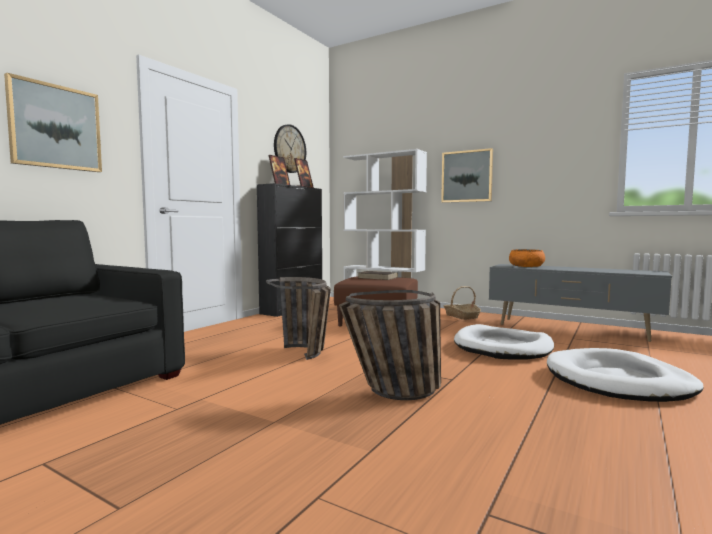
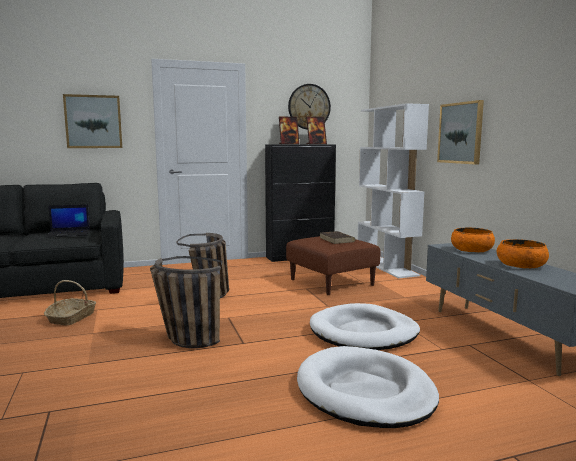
camera: 40 degrees right, 5 degrees up
(76, 297) = (69, 234): none -> laptop
(462, 316) = (426, 294): basket -> basket (71, 318)
(586, 269) = (521, 265): none -> orange bowl

